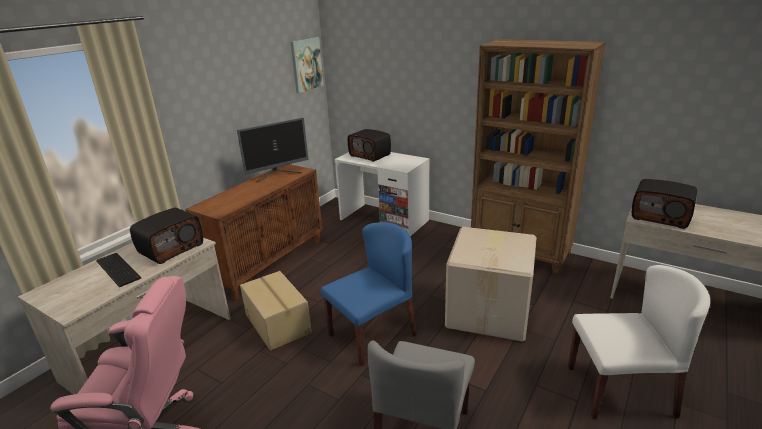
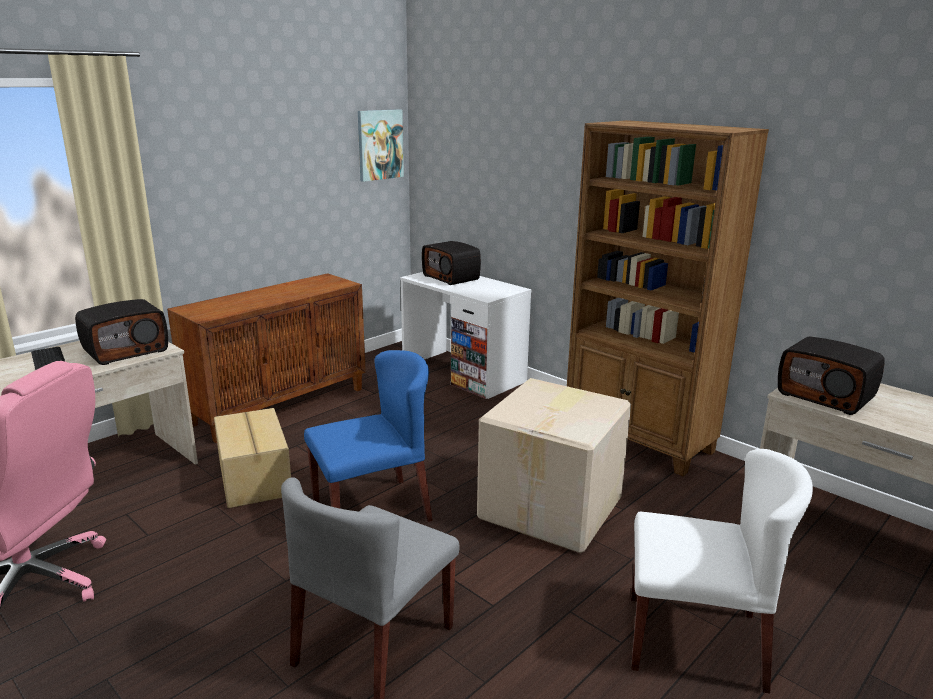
camera: 10 degrees right, 5 degrees down
(277, 174) = (308, 284): monitor -> none

